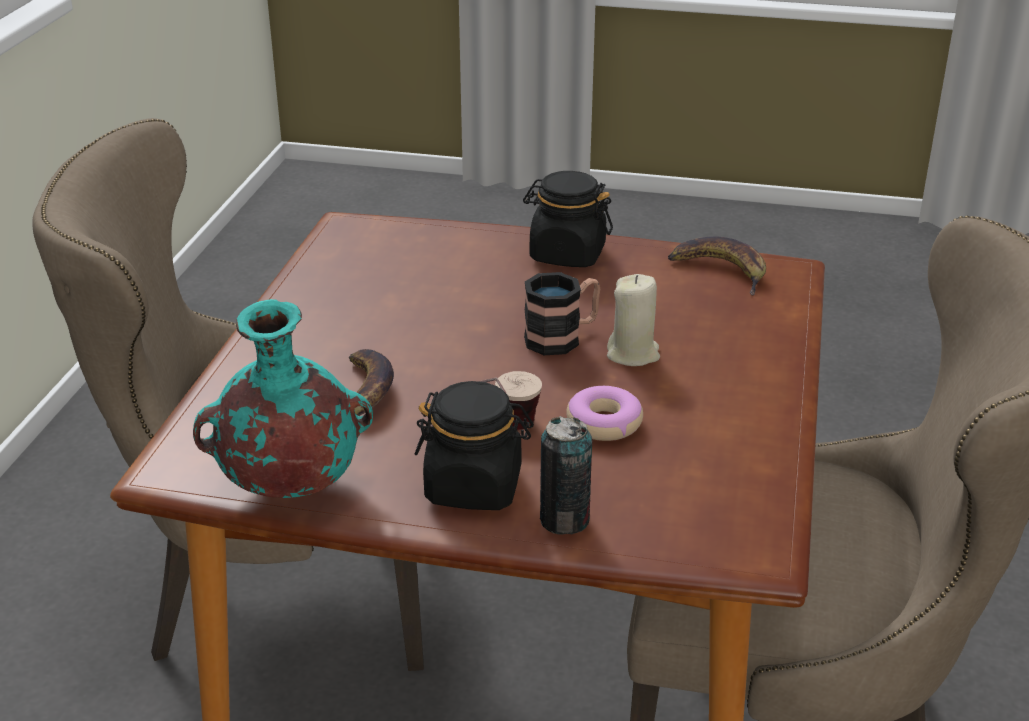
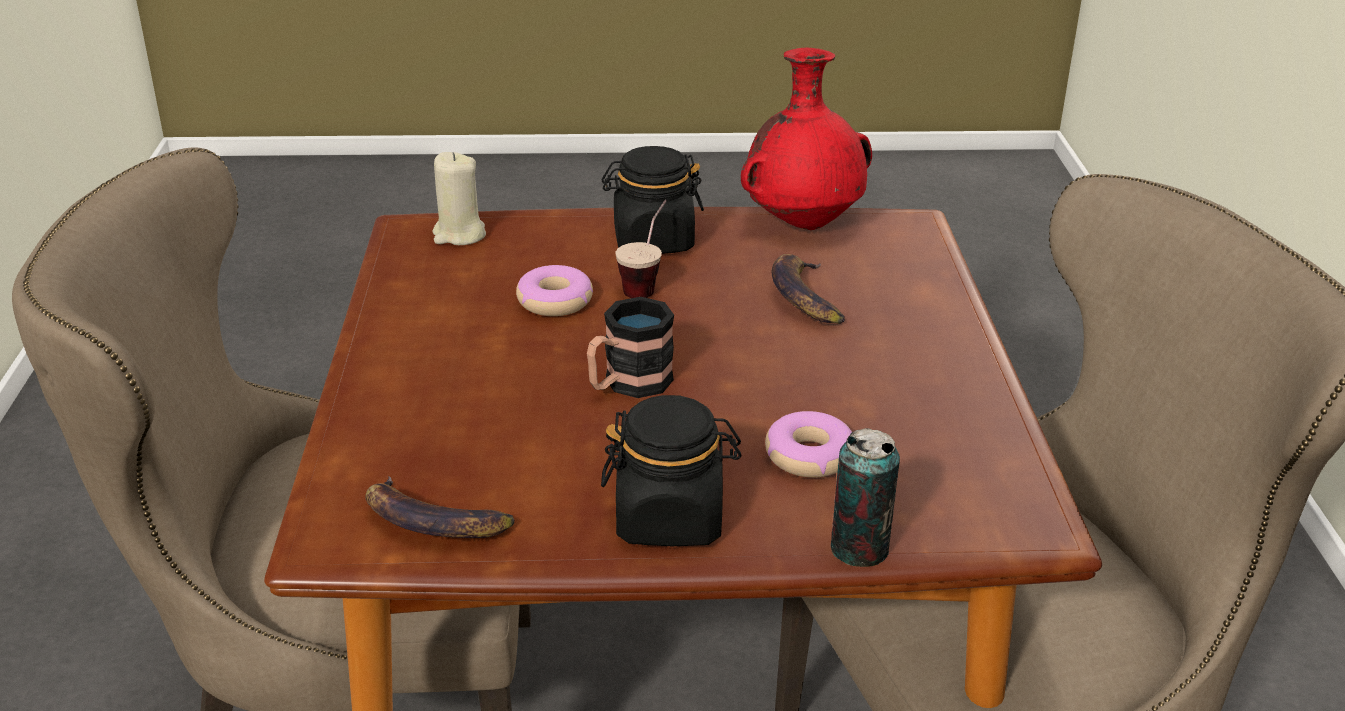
camera: 165 degrees right, 0 degrees up
(289, 486) = (804, 224): turquoise vase -> red vase
(454, 275) = (809, 456): none -> donut
(564, 520) = (569, 229): can -> can (859, 549)
(633, 354) = (539, 375): beige candle -> beige candle (459, 235)

